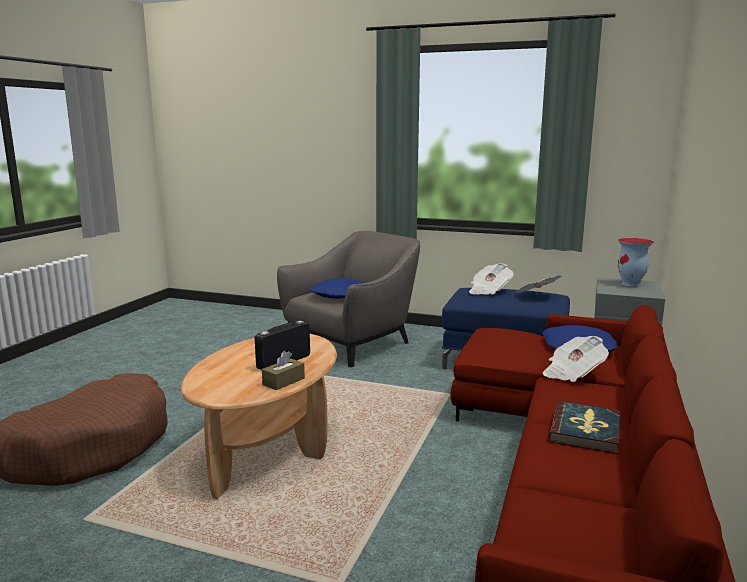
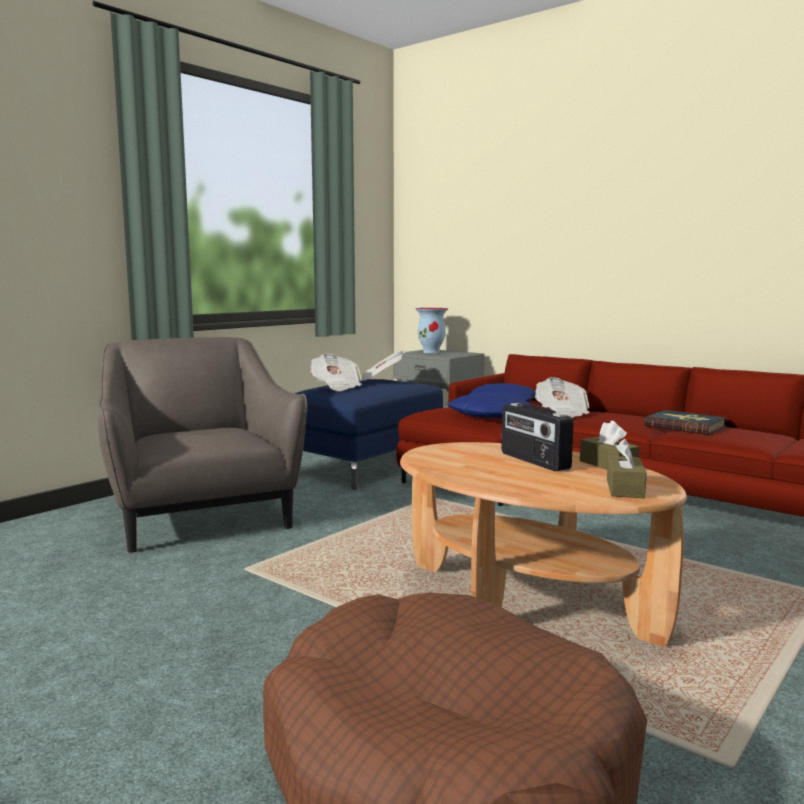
camera: 70 degrees left, 5 degrees down
(221, 388) = (625, 488): none -> brown tissue box
(339, 295) = (206, 434): blue pillow -> blue pillow (488, 415)

